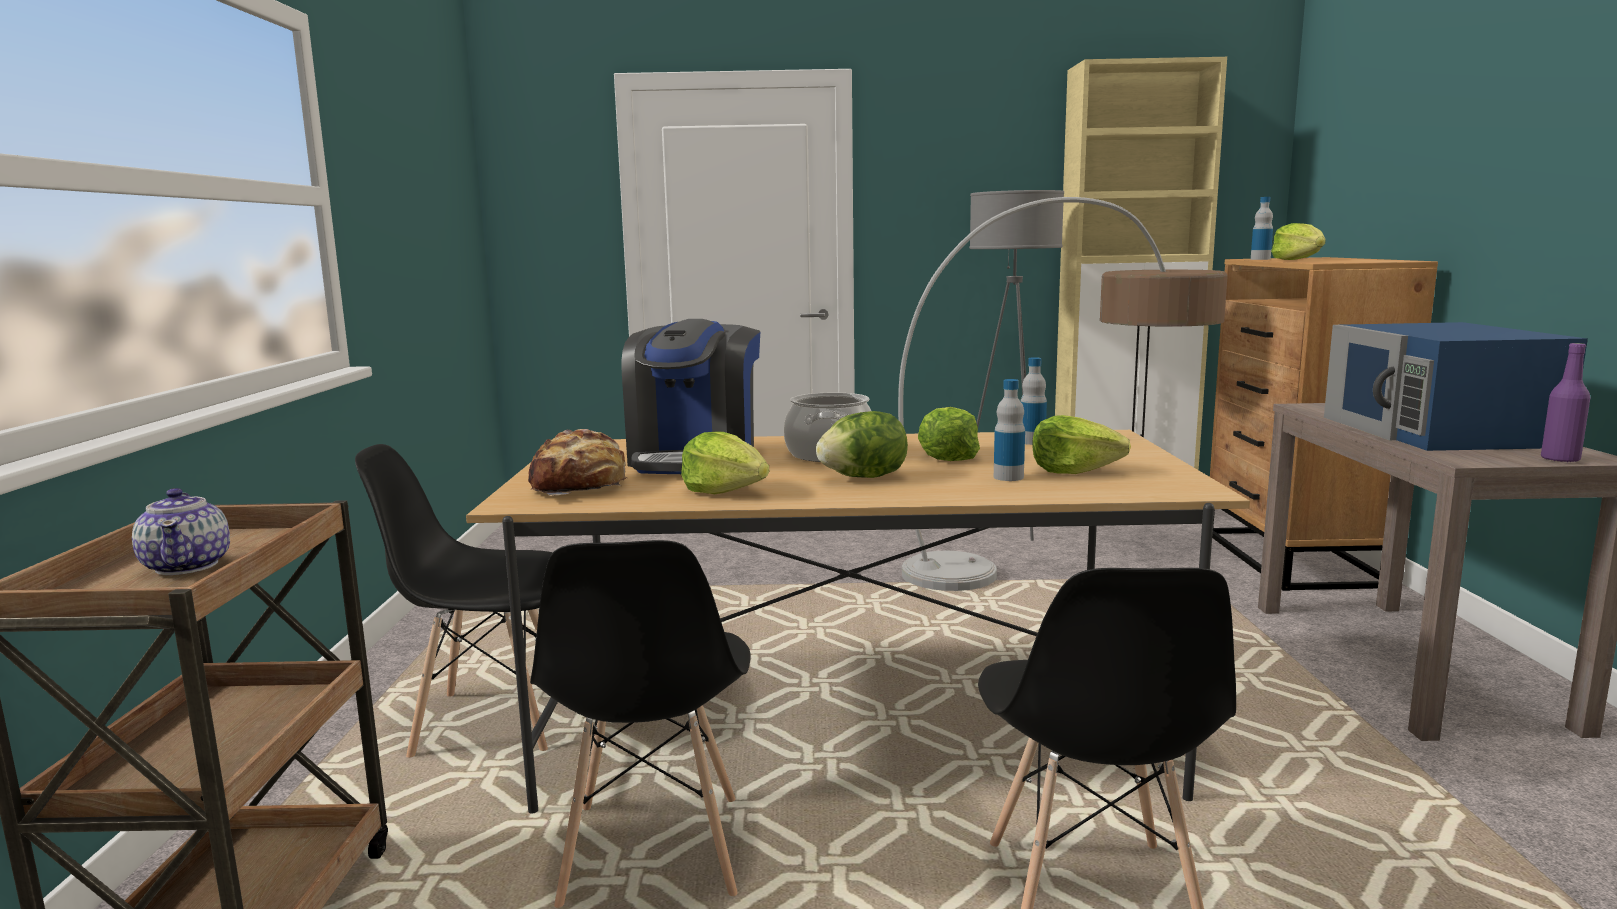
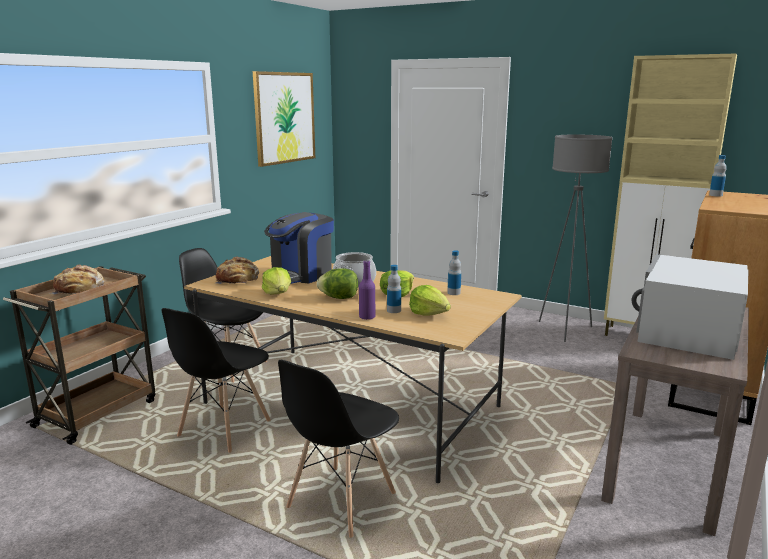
camera: 30 degrees right, 5 degrees up
(188, 565) = (80, 290): teapot -> bread
(423, 176) = (284, 118): none -> picture
(1067, 564) = (563, 359): floor lamp -> none
(1298, 260) = (726, 200): lettuce -> none
(1438, 431) = (687, 331): blue microwave -> white microwave
(1560, 459) = (698, 365): purple bottle -> purple bottle (367, 317)

